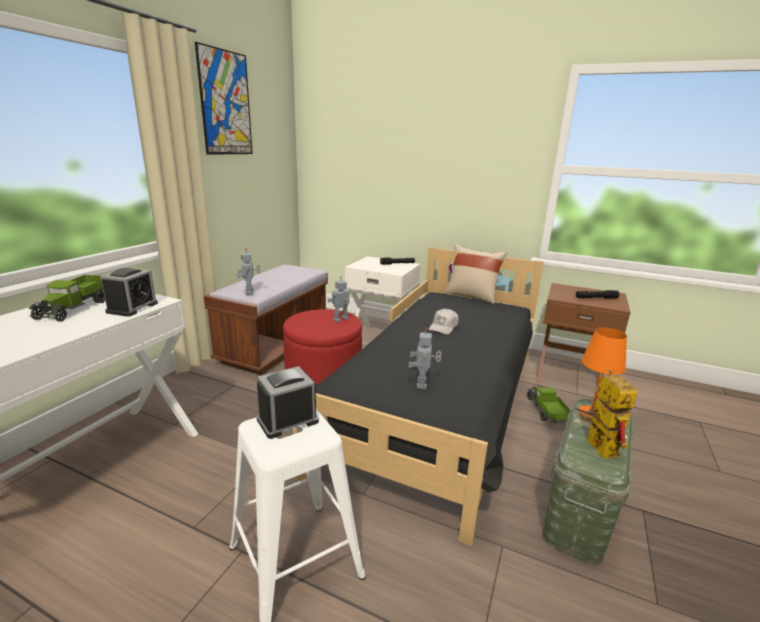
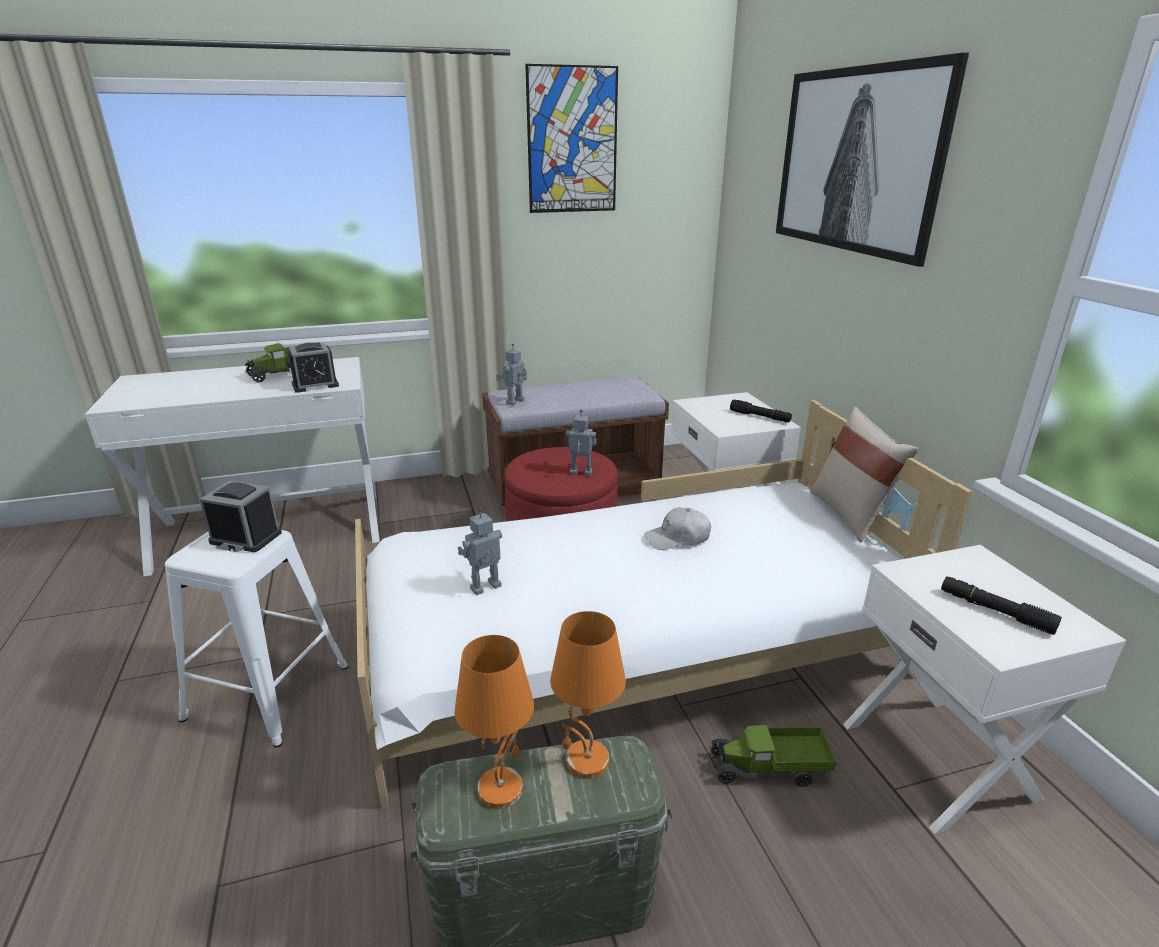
camera: 50 degrees right, 5 degrees up
(419, 122) = (855, 160): none -> picture
(439, 404) = (631, 654): black bed -> white bed
(546, 411) = (769, 769): toy truck -> toy truck turned 135 degrees counterclockwise
(569, 377) = (940, 759): brown nightstand -> white nightstand
(595, 444) = (500, 788): toy robot -> orange table lamp

